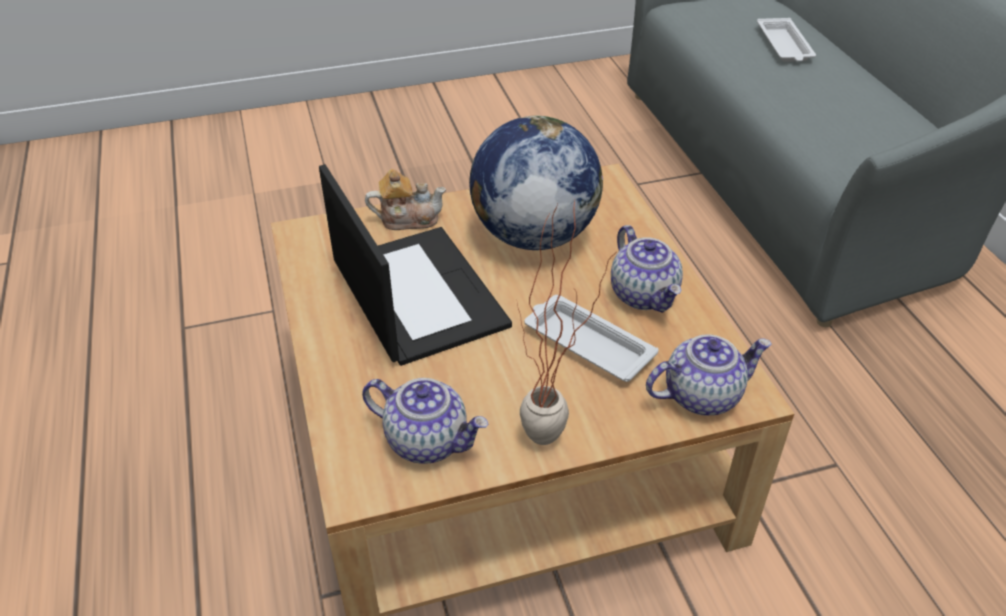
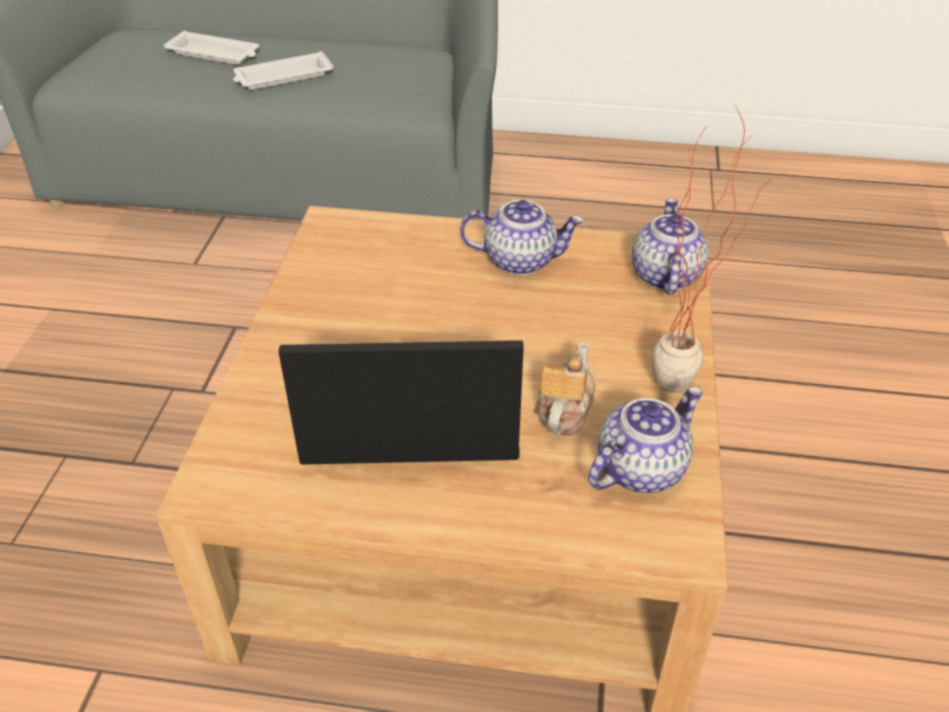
camera: 65 degrees left, 0 degrees up
(408, 219) = (266, 381): teapot -> teapot (563, 410)
(533, 235) = (378, 298): globe -> none
(586, 343) = (563, 317): white tray -> white tray (282, 77)

